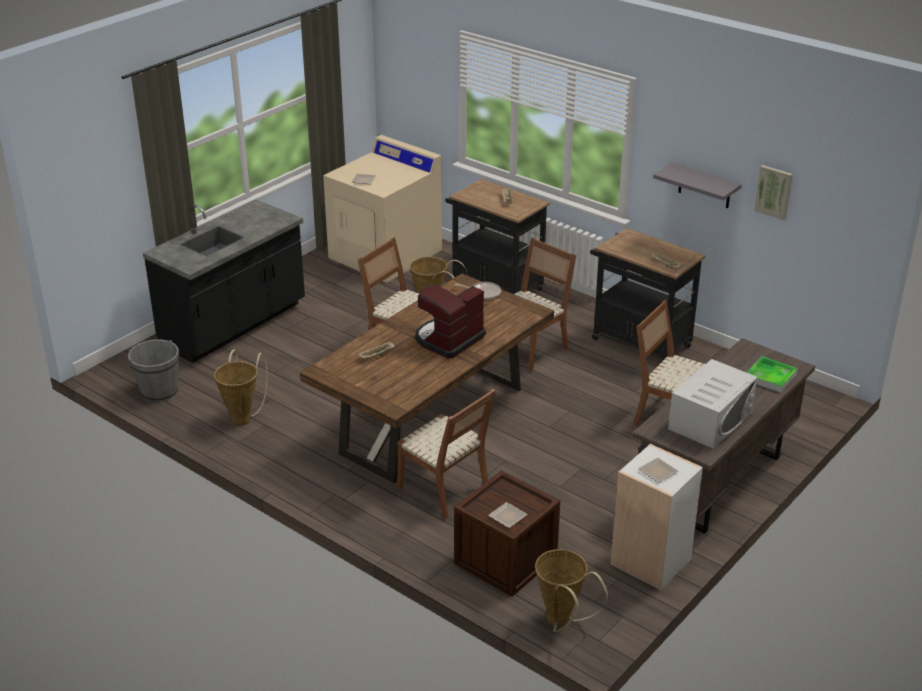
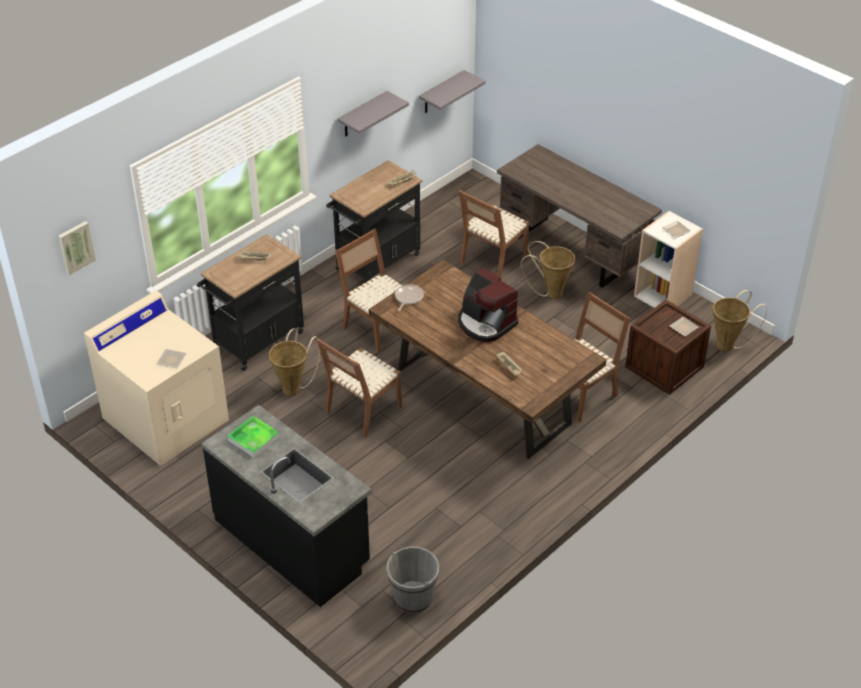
camera: 85 degrees left, 10 degrees up
(243, 417) = (465, 528): basket -> basket (550, 293)
(710, 420) = (607, 201): white microwave -> none
(770, 377) = (552, 165): tray -> tray (253, 439)
(774, 191) = (408, 77): picture -> picture (75, 247)
(821, 253) = (441, 92): none -> grey shelf

